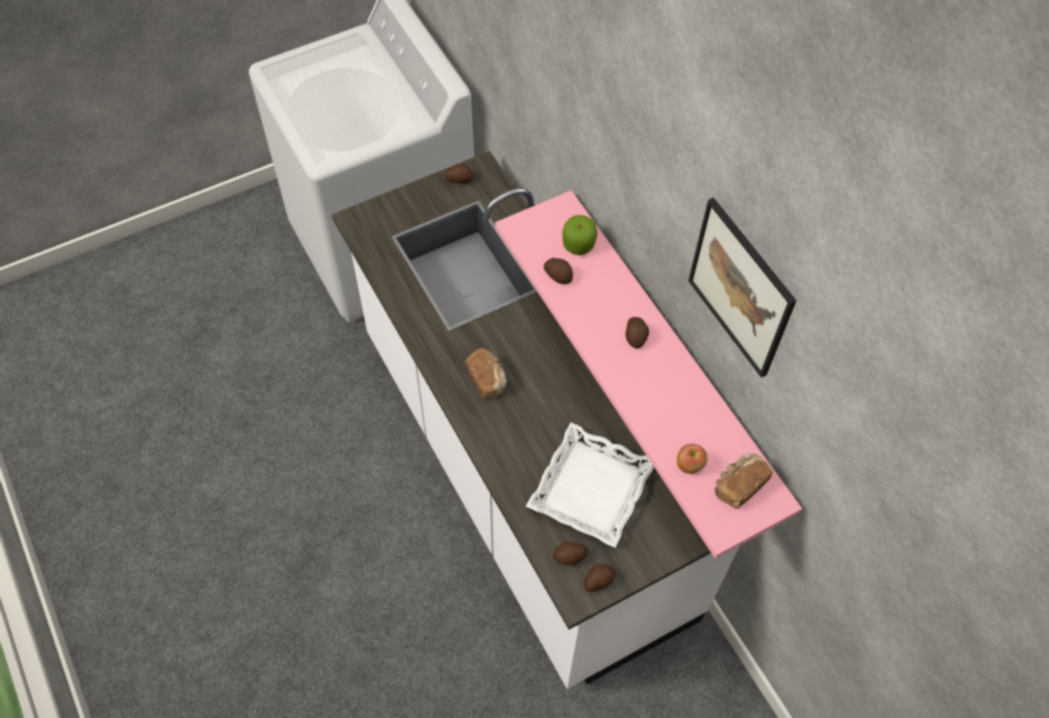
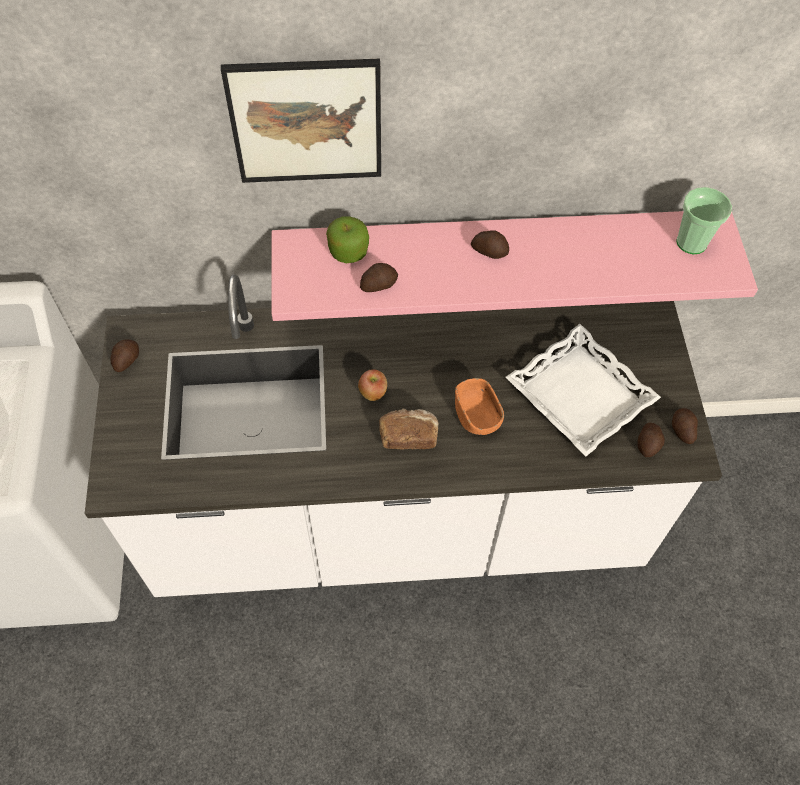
camera: 65 degrees left, 0 degrees up
(530, 419) = (477, 416): none -> orange bowl
(689, 466) = (656, 270): apple -> apple (373, 393)
(738, 485) = (691, 242): bread -> cup
(740, 288) = (604, 74): picture -> picture (306, 121)

